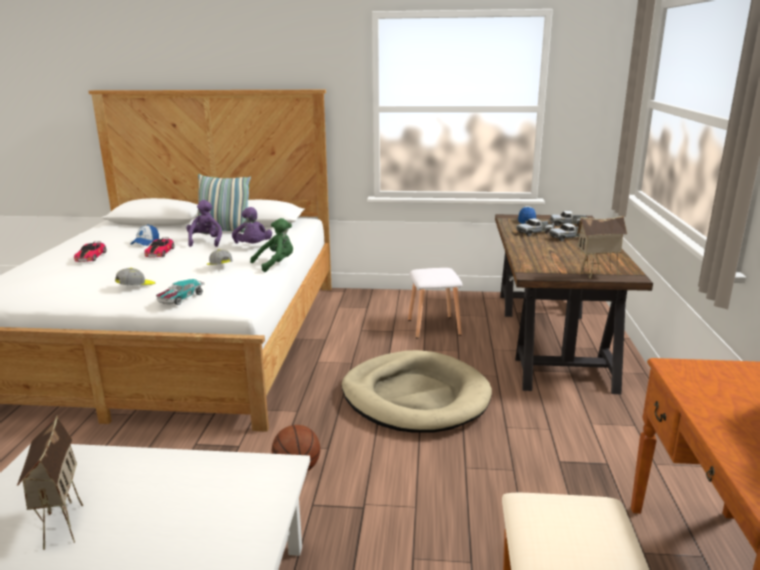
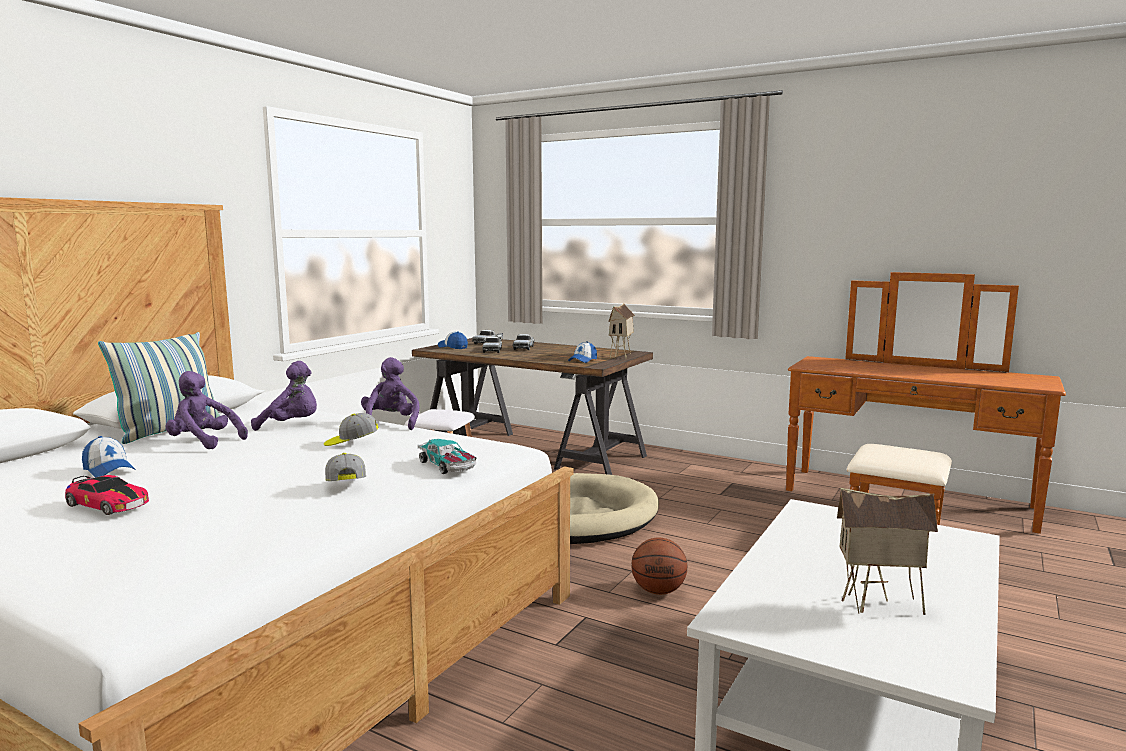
camera: 65 degrees left, 10 degrees down
(160, 252) = (203, 464): toy car -> none
(276, 264) = (391, 423): green plush toy -> purple plush toy
(546, 266) = (582, 360): none -> cap

